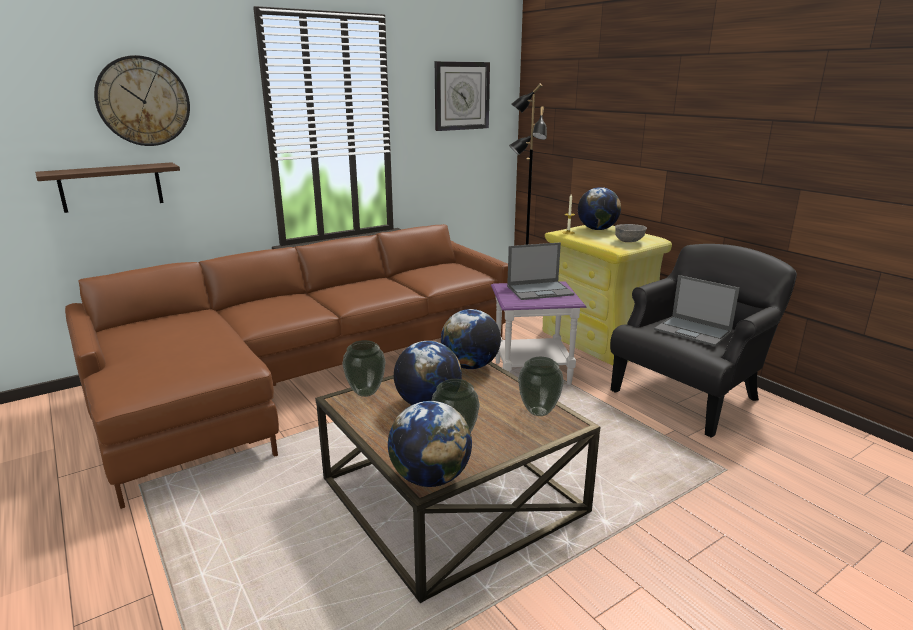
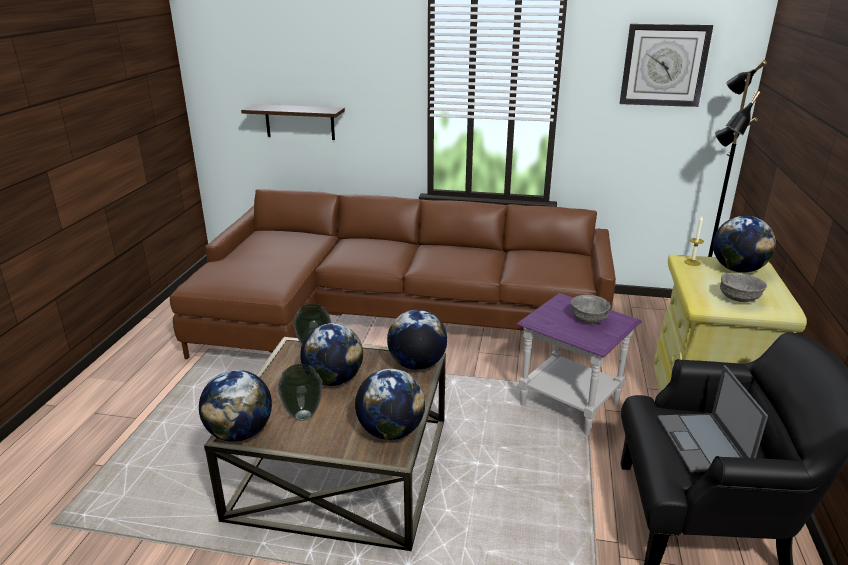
camera: 45 degrees right, 5 degrees up
(143, 101) = (328, 56): wall clock -> none
(538, 411) = (391, 431): vase -> globe
(540, 290) = (589, 319): laptop -> grey bowl

